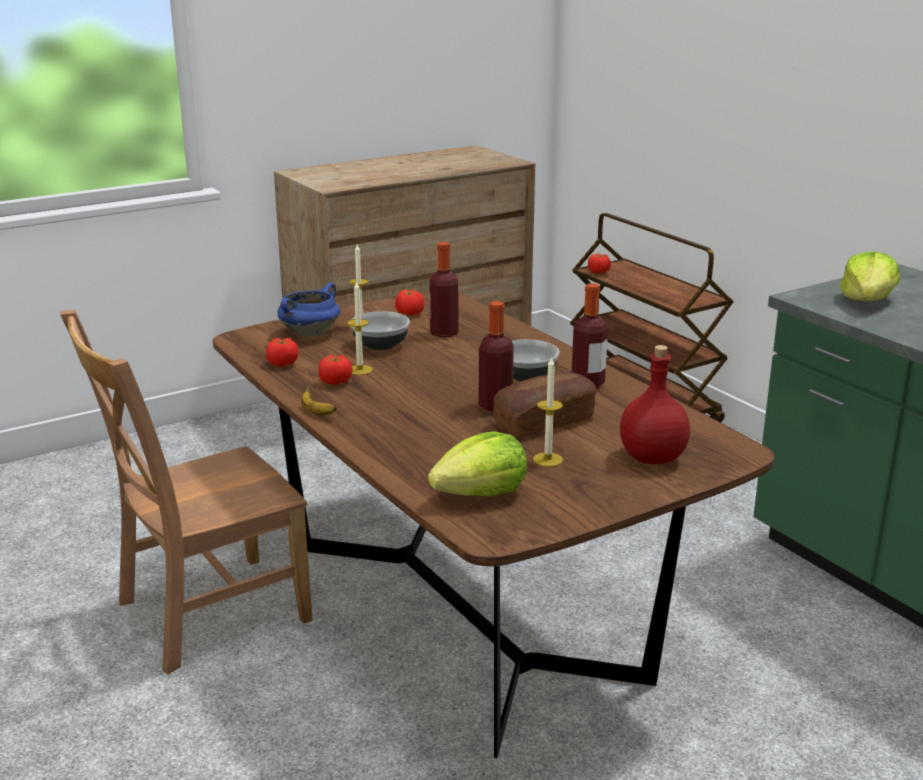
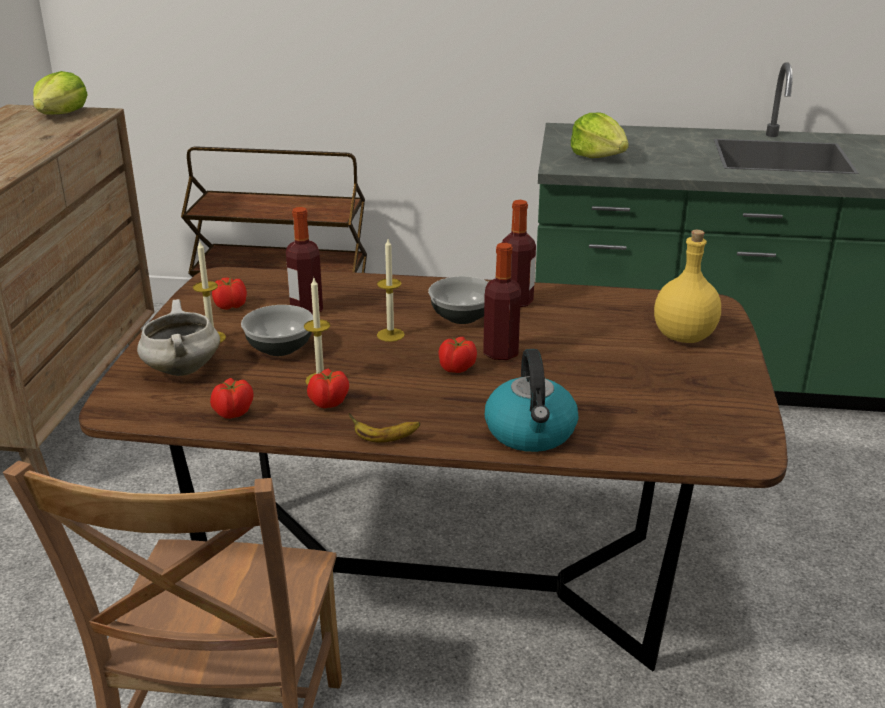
camera: 50 degrees left, 5 degrees up
(310, 333) = (181, 369): blue cooking pot -> white cooking pot
(397, 451) = (531, 433): none -> kettle
(482, 494) = (665, 428): lettuce -> lettuce (61, 115)
(544, 422) = (564, 347): bread -> none
(548, 459) = (636, 375): candle -> candle (390, 335)
(598, 272) = (212, 210): tomato -> tomato (456, 368)
(652, 458) = (685, 337): red bottle -> yellow bottle

